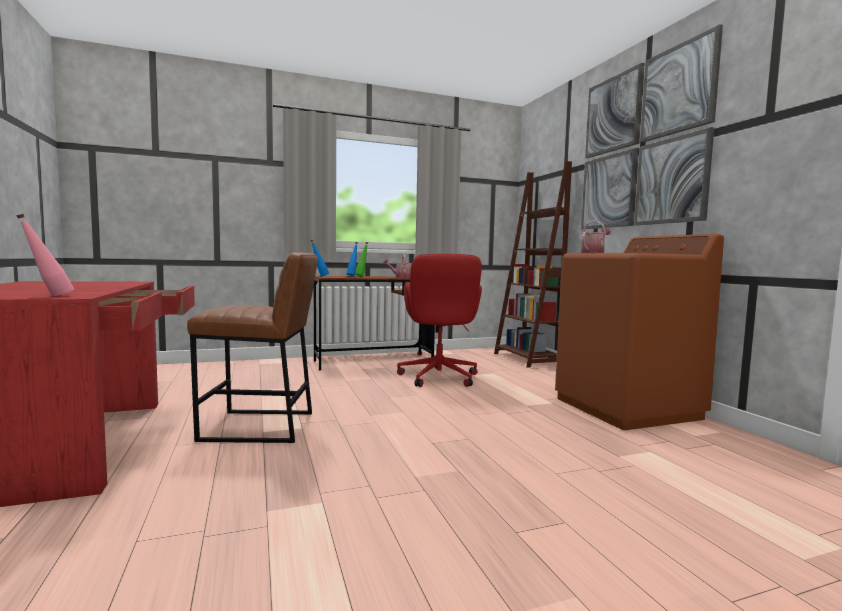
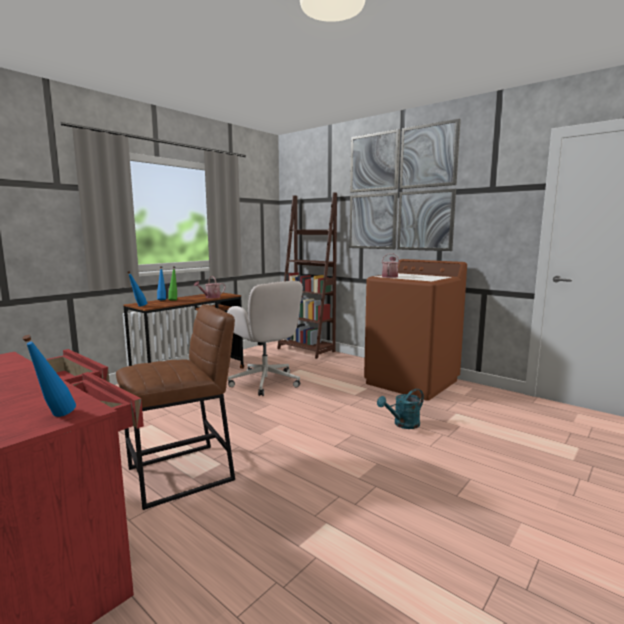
camera: 30 degrees left, 5 degrees up
(48, 296) = (54, 418): pink bottle -> blue bottle
(438, 377) = (265, 382): red office chair -> white office chair
(549, 444) = (403, 424): none -> turquoise watering can

